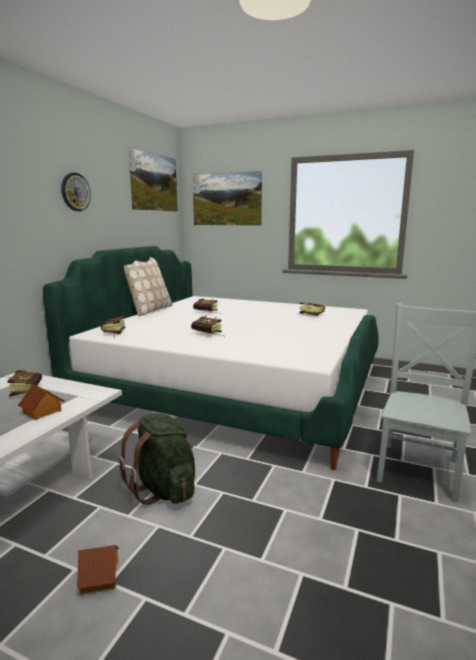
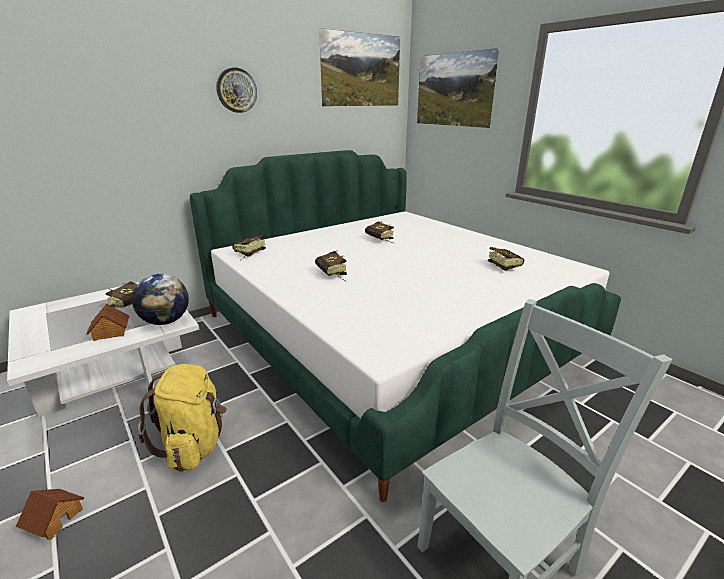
camera: 30 degrees right, 10 degrees up
(87, 394) = (165, 322): none -> globe
(150, 310) = (329, 226): beige pillow -> none
(164, 489) = (194, 444): green backpack -> yellow backpack

